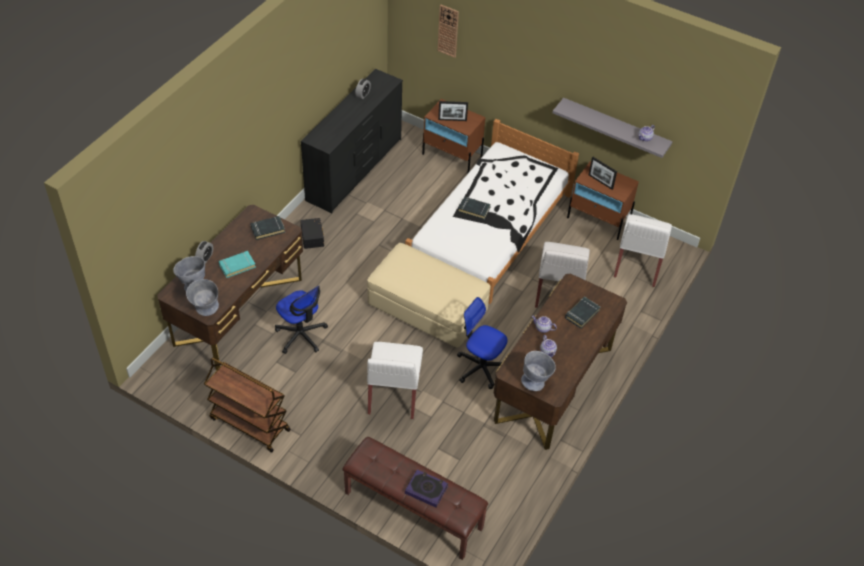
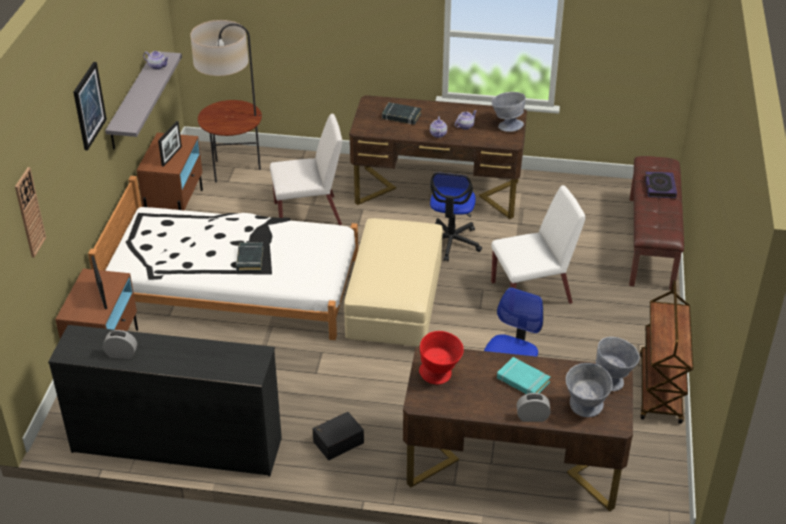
camera: 110 degrees left, 10 degrees down
(267, 229) = (440, 376): black book -> red bowl
(550, 64) = (89, 106): none -> picture
(638, 265) = (235, 170): white chair -> floor lamp

